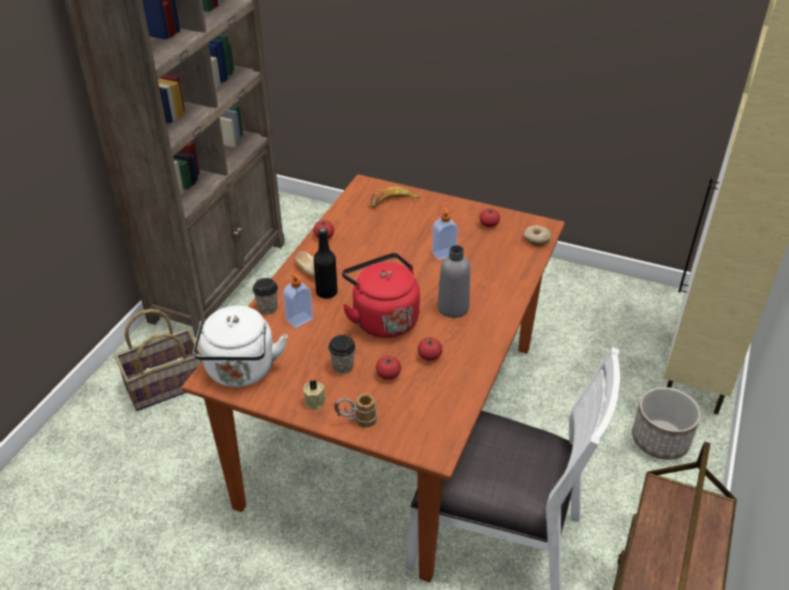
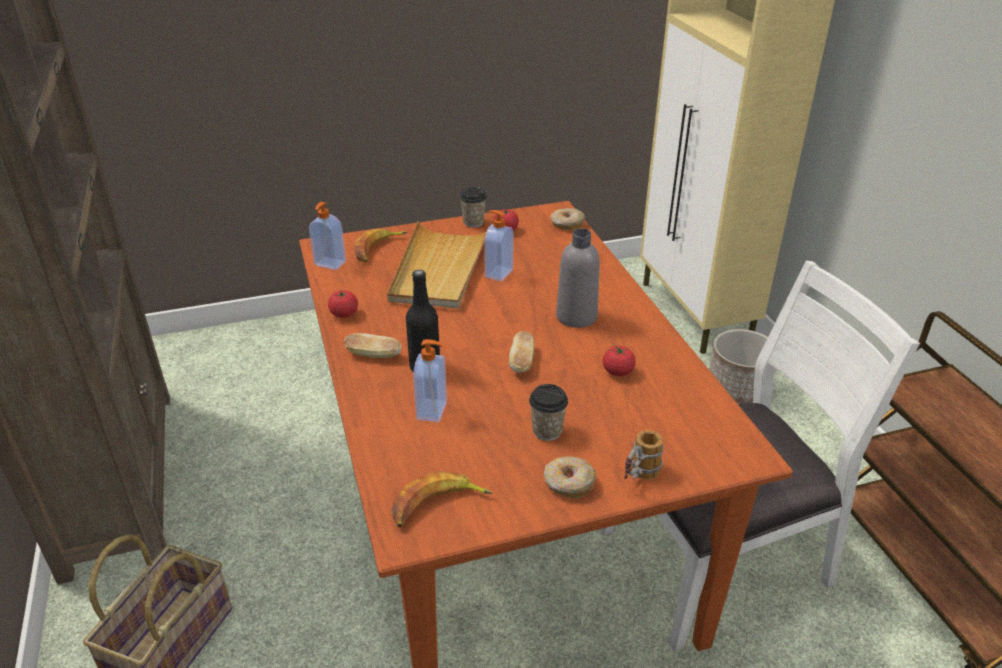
camera: 40 degrees left, 5 degrees down
(241, 372) = (437, 505): white kettle -> banana
(267, 308) = (375, 419): cup -> cup (473, 222)
(316, 401) = (568, 483): beige candle -> donut
(354, 199) = (329, 264): none -> soap dispenser
(382, 318) = (522, 361): red kettle -> bread
(388, 375) = (604, 411): tomato -> none
(411, 233) = (439, 269): none -> beige tray

